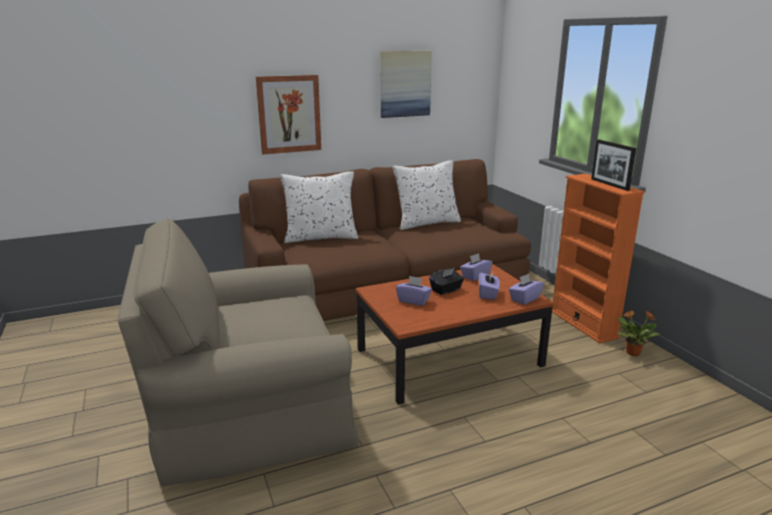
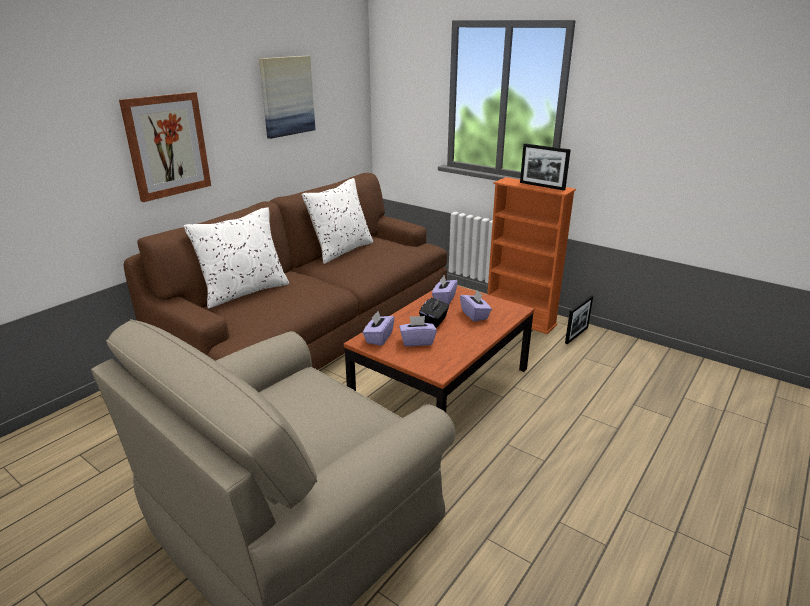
camera: 30 degrees left, 5 degrees up
(524, 299) = (509, 311): purple tissue box -> purple tissue box (378, 338)
(632, 352) = (576, 335): potted plant -> picture frame

